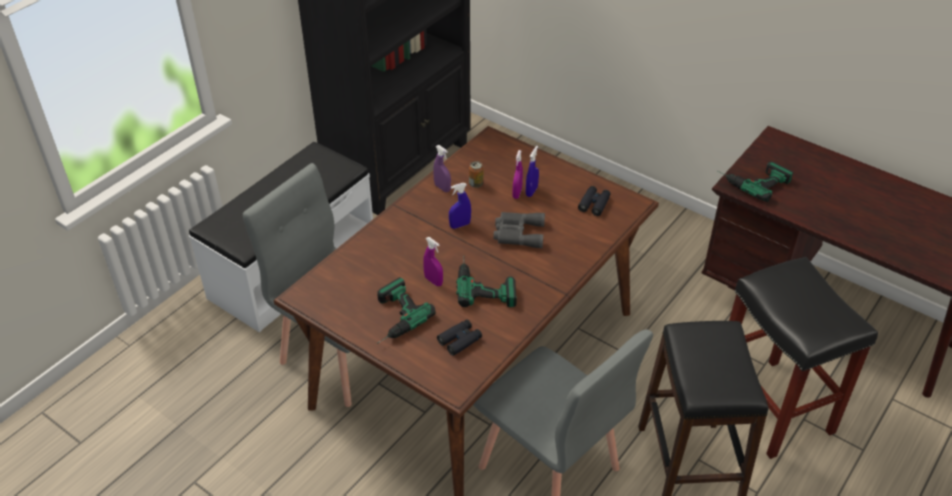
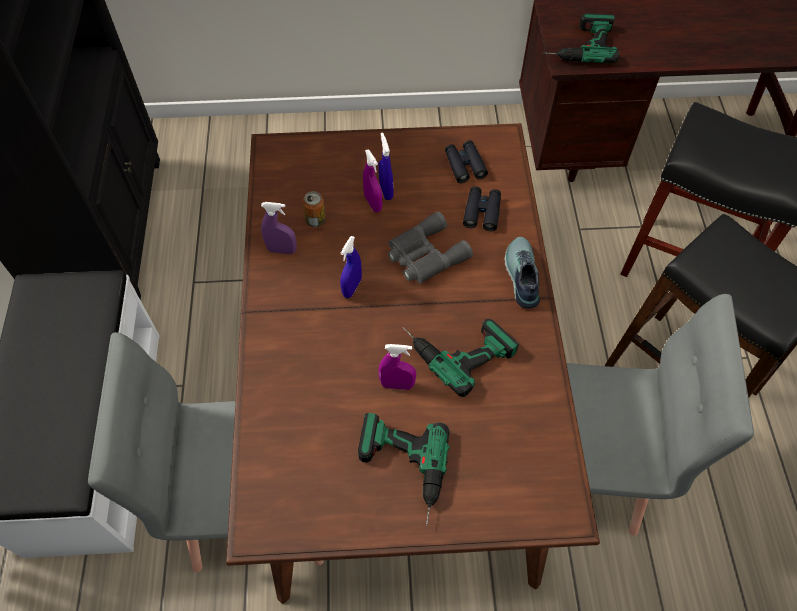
camera: 40 degrees left, 15 degrees up
(460, 340) = (505, 443): black binoculars -> black binoculars (482, 212)
(561, 274) = (520, 276): none -> shoe

